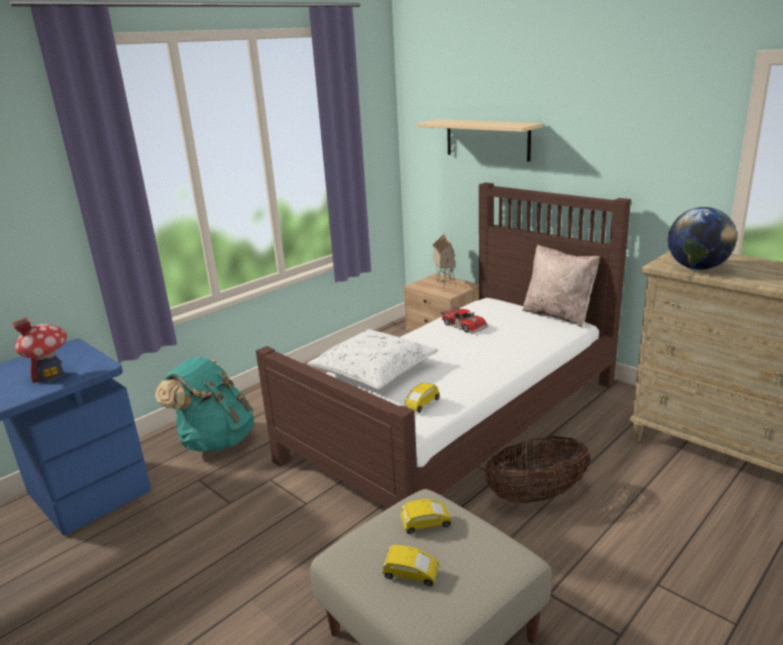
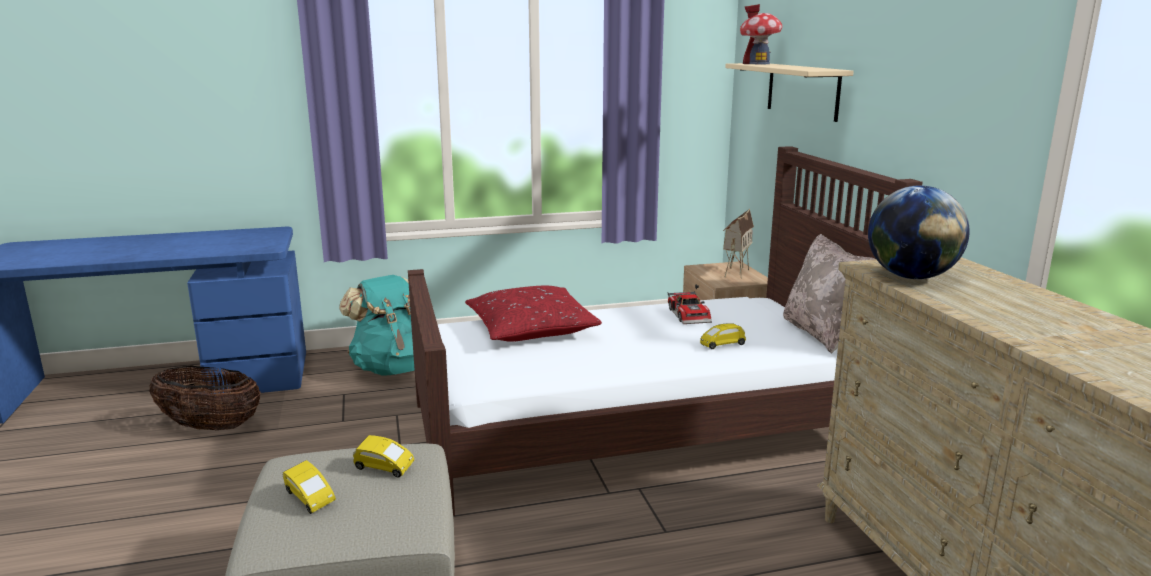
camera: 30 degrees right, 5 degrees down
(51, 376) = (229, 246): toy house -> toy house (758, 63)
(374, 370) = (531, 328): white pillow -> red pillow
(421, 405) = (525, 369): yellow toy car -> yellow toy car (722, 346)
(536, 495) = (624, 526): basket -> basket (210, 426)

